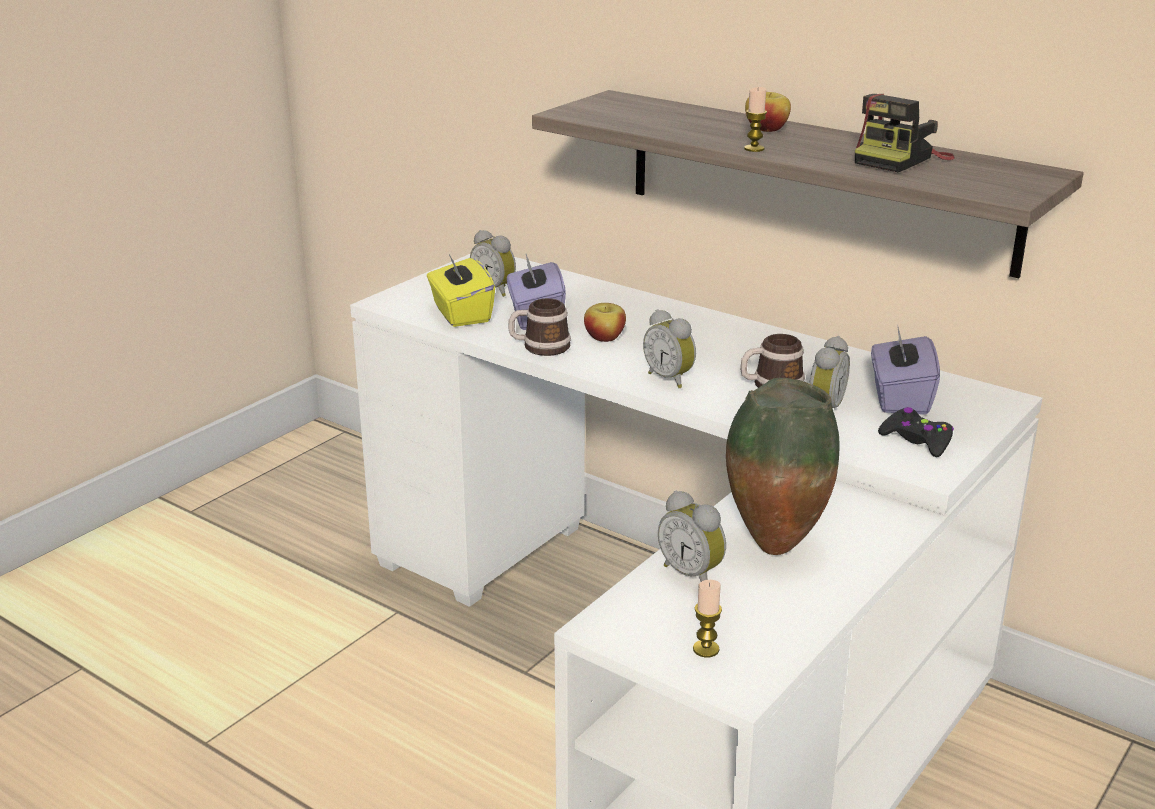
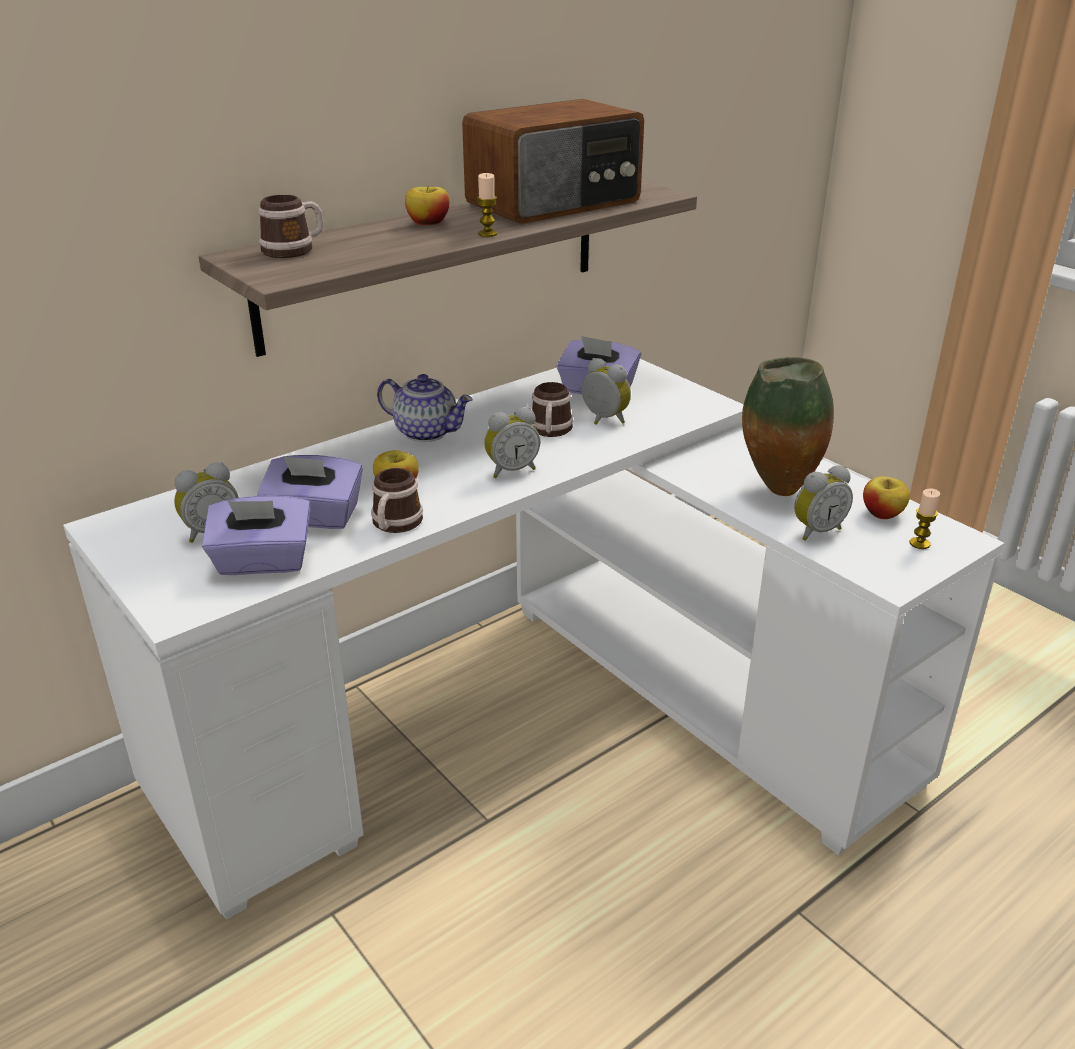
camera: 75 degrees left, 5 degrees up
(461, 314) = (263, 562): yellow tissue box -> purple tissue box
(644, 106) = (294, 249): none -> mug
(720, 333) = (427, 432): none -> teapot
(767, 621) = (882, 513): none -> apple
(900, 159) = (555, 203): camera -> radio
(917, 440) = (668, 399): black game controller -> none

